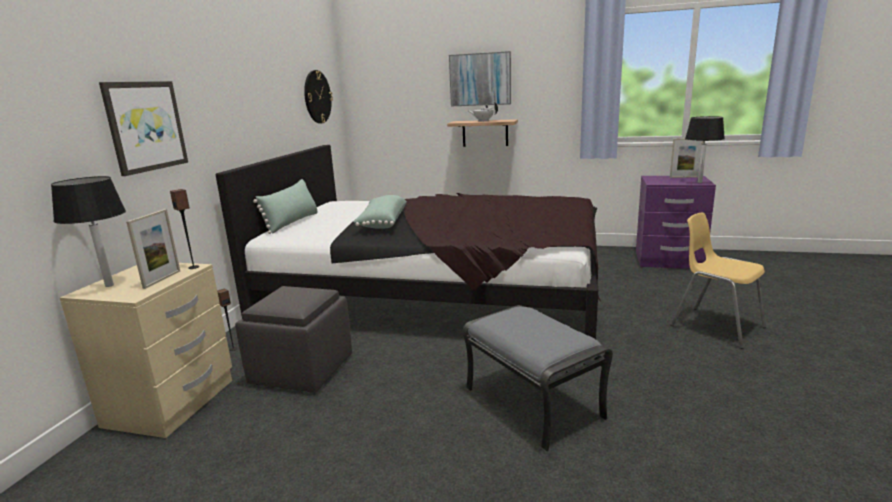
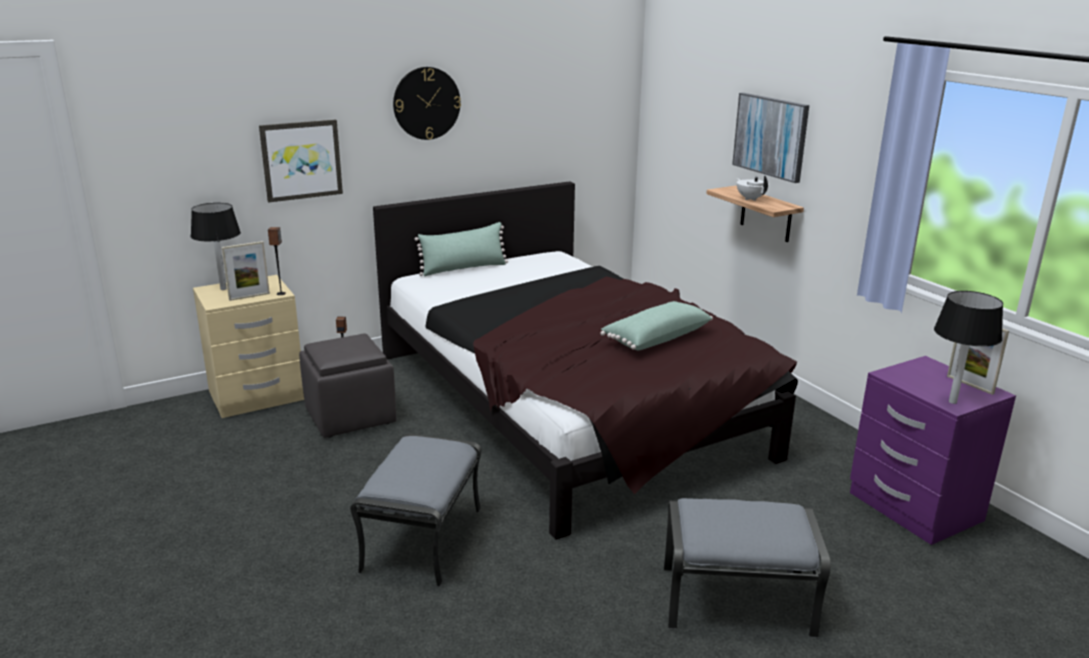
camera: 45 degrees right, 5 degrees up
(317, 97) = (577, 121): wall clock -> wall clock (426, 103)
(382, 223) = (516, 301): green pillow -> green pillow (655, 338)
(716, 326) = (737, 600): yellow chair -> grey ottoman

